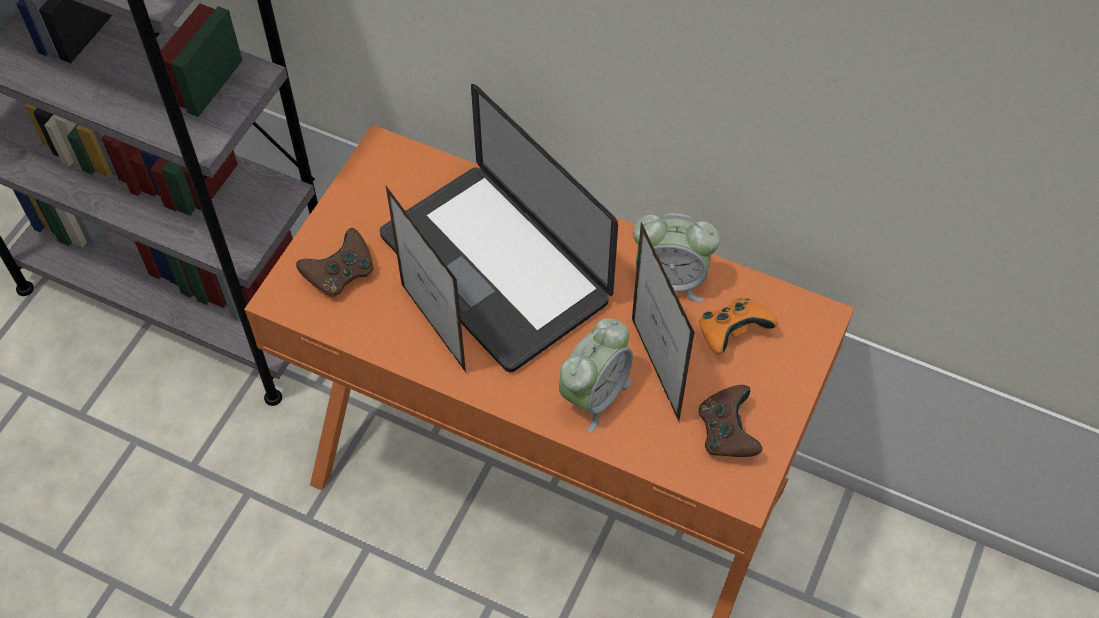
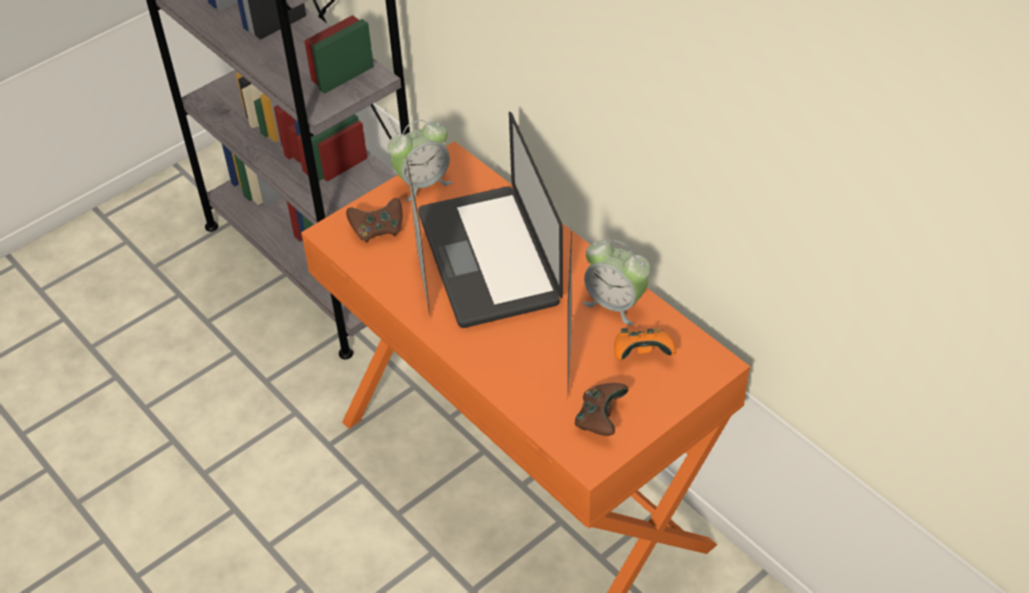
camera: 25 degrees right, 10 degrees down
(594, 395) = (515, 362): alarm clock -> alarm clock (423, 183)

